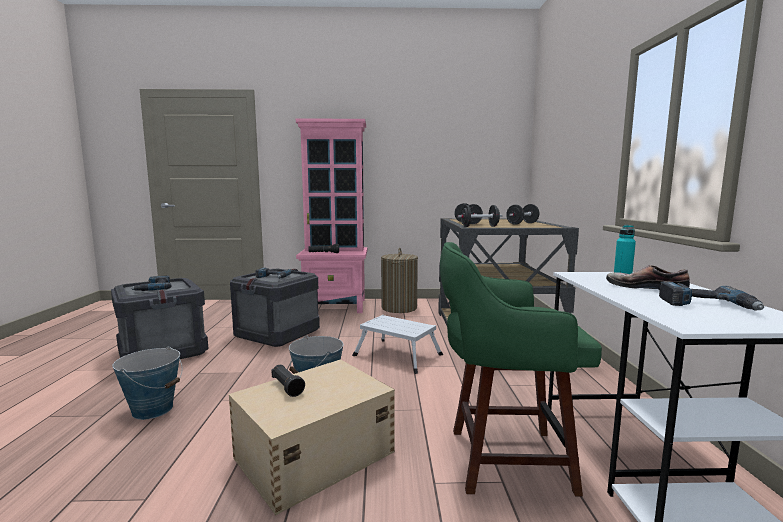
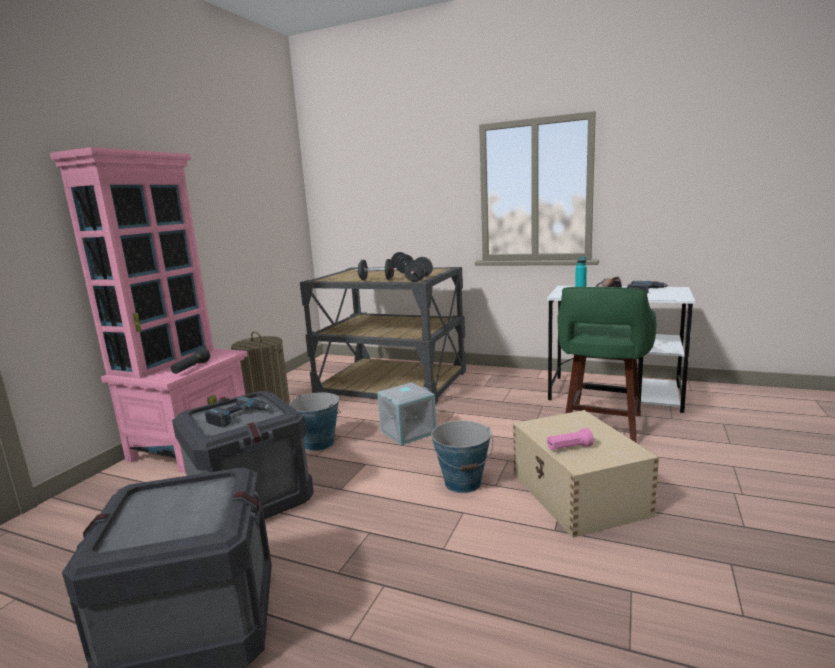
camera: 65 degrees left, 5 degrees up
(153, 409) = (436, 609): bucket -> bucket (318, 443)
(154, 288) = (166, 515): power drill -> none
(287, 387) = (569, 448): black flashlight -> pink flashlight
(398, 355) = (408, 431): white step ladder -> grey storage box

